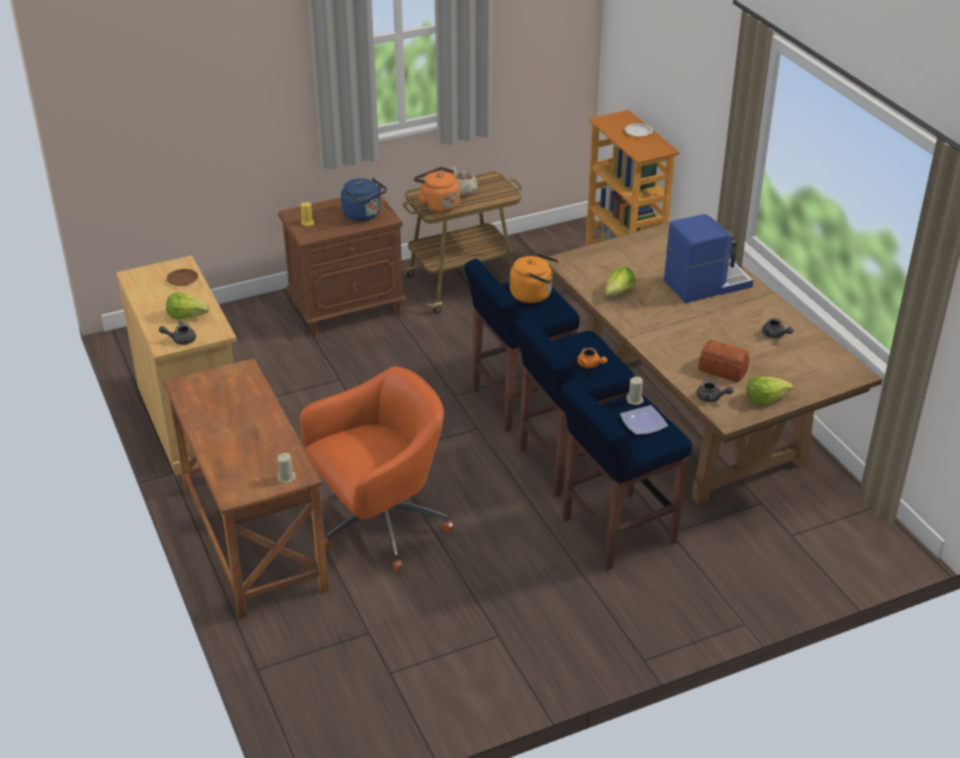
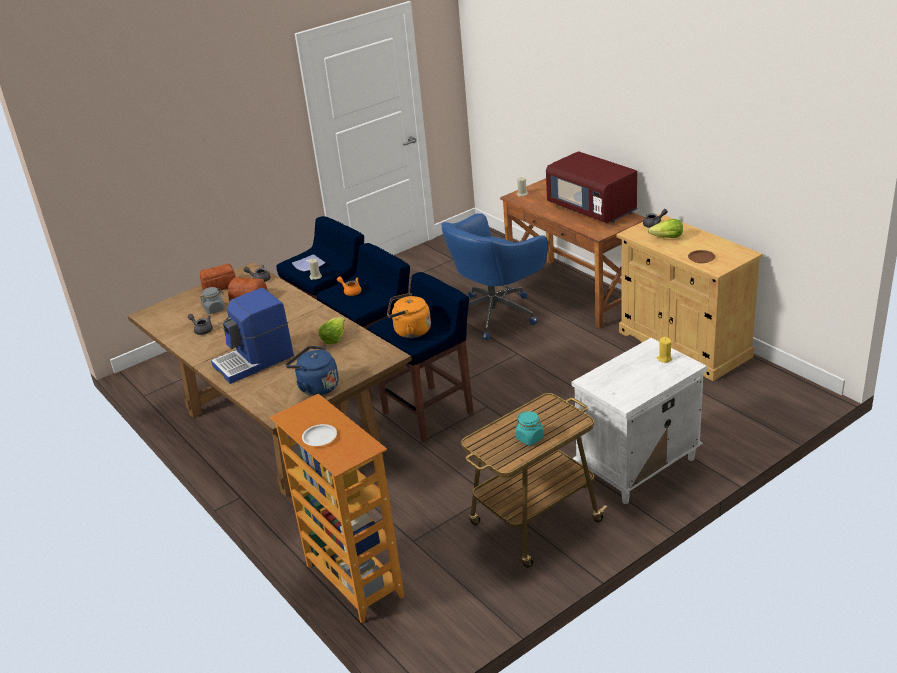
camera: 170 degrees right, 5 degrees down
(216, 416) = (592, 209): none -> red microwave
(347, 308) = (637, 467): brown nightstand -> white nightstand
(363, 215) = (615, 378): blue kettle -> blue kettle (316, 387)
(380, 526) = (496, 314): orange office chair -> blue office chair
(438, 205) = (546, 409): orange kettle -> none
(463, 190) = (530, 438): beige teapot -> turquoise jar
(765, 362) = (214, 309): none -> grey jar
(765, 398) = (220, 286): lettuce -> bread

